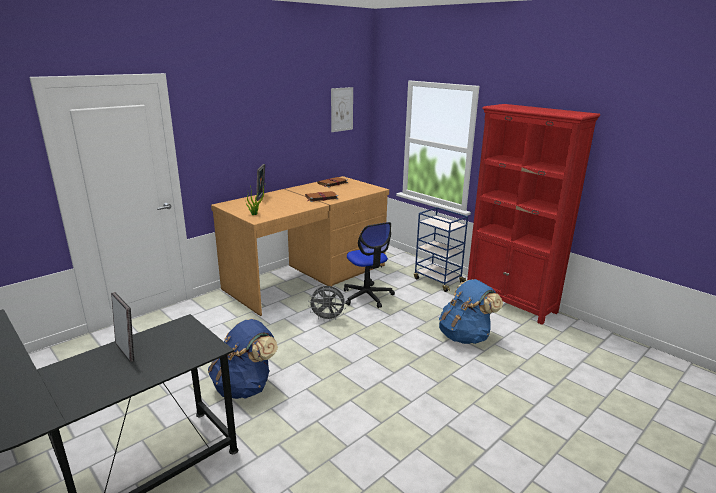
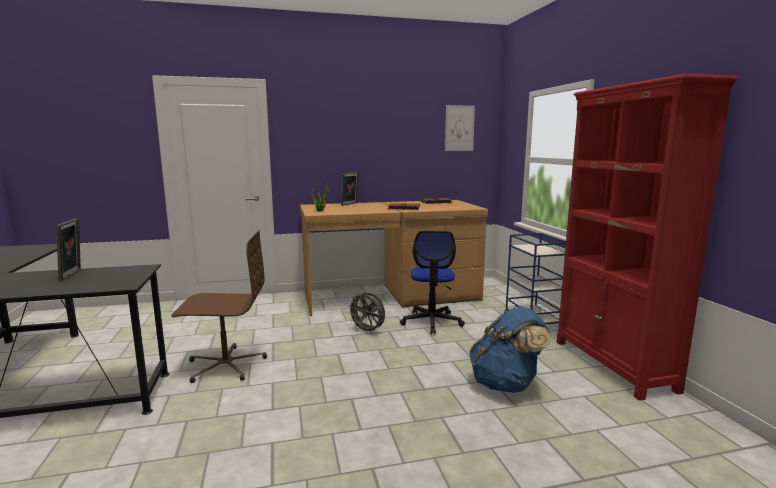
camera: 30 degrees right, 10 degrees down
(245, 386) = (225, 365): blue backpack -> brown office chair

